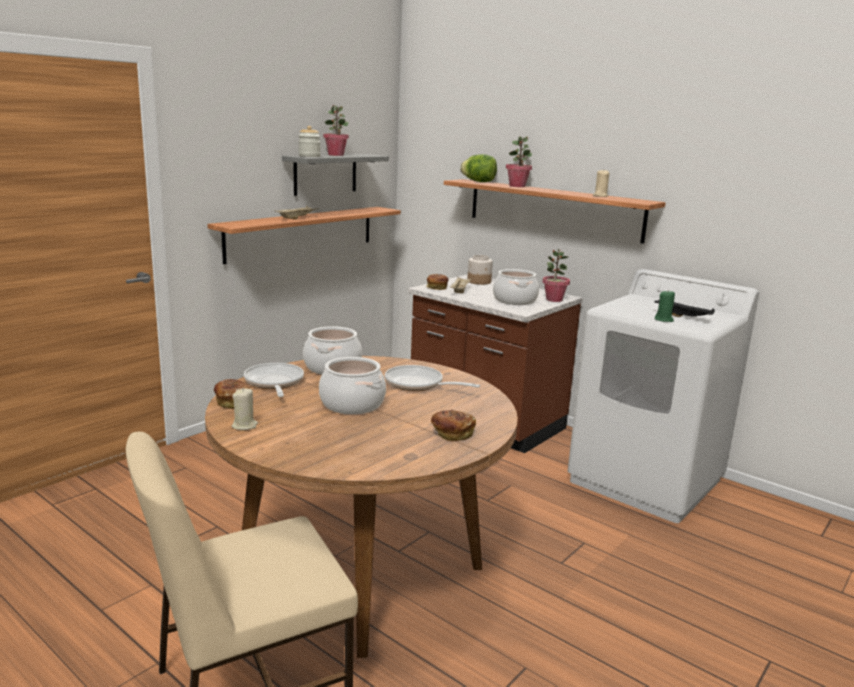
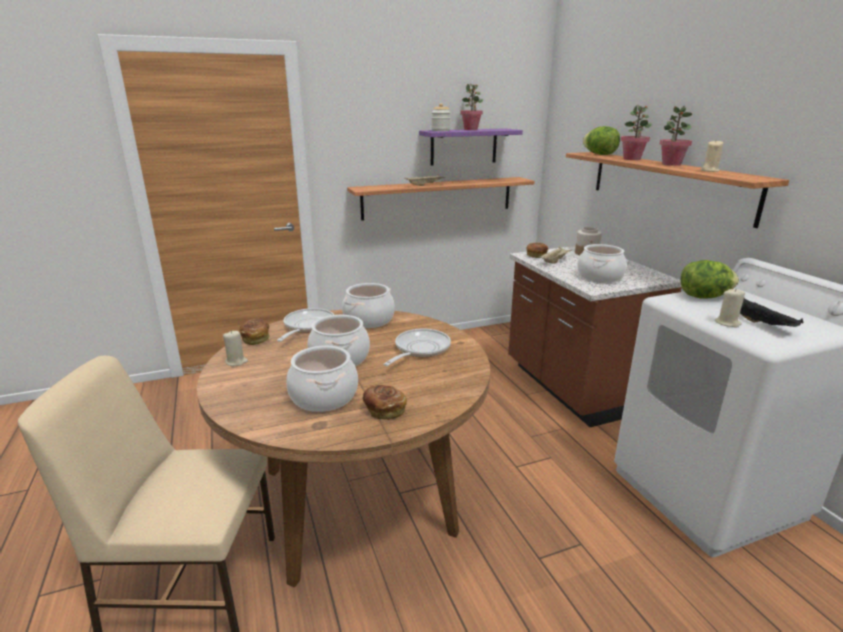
camera: 30 degrees right, 5 degrees up
(325, 174) = (463, 146): grey shelf -> purple shelf
(382, 435) = (323, 396): none -> cooking pot
(418, 384) = (419, 349): frying pan -> frying pan turned 60 degrees clockwise
(554, 300) = (645, 280): potted plant -> potted plant (671, 164)
(628, 304) = (704, 297): none -> lettuce
(664, 320) = (727, 323): green candle -> beige candle

